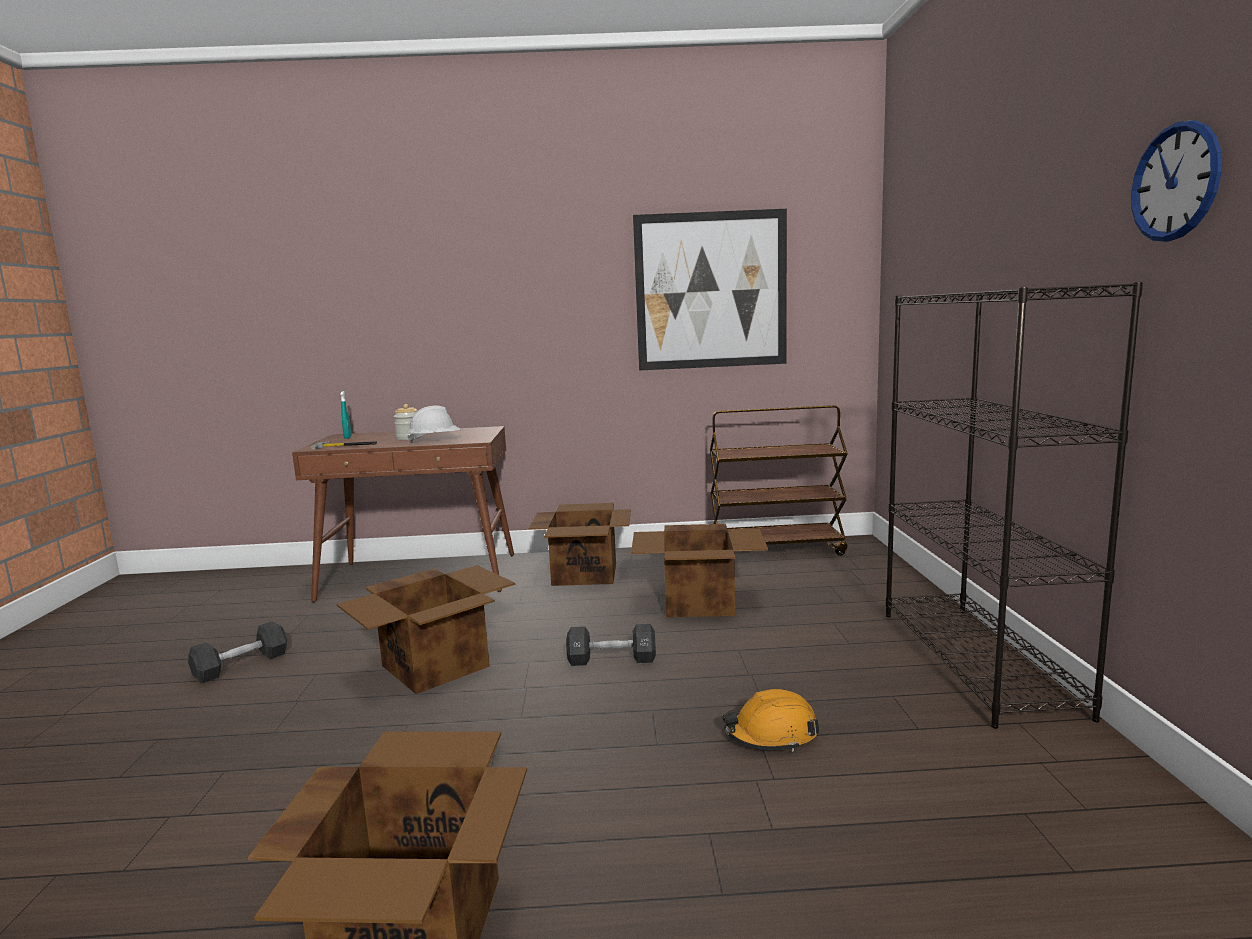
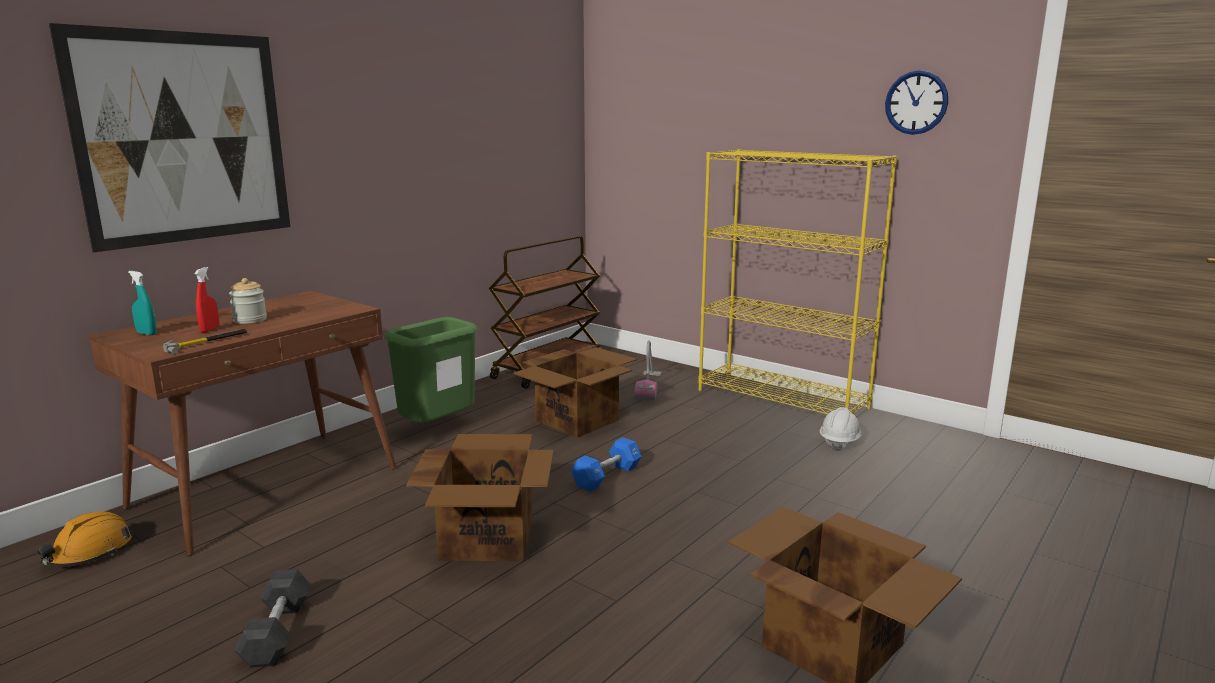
camera: 50 degrees left, 5 degrees up
(374, 440) = (210, 329): none -> red spray bottle
(435, 440) = (304, 317): white hard hat -> white hard hat (839, 442)
(585, 573) = (438, 429): cardboard box -> green trash can
(612, 659) = (606, 476): black dumbbell -> blue dumbbell
(711, 291) = (479, 135): picture -> picture (184, 138)
(771, 735) = (777, 474): orange hard hat -> orange hard hat (89, 552)
(838, 594) = (648, 386): none -> vacuum cleaner
(977, 661) = (783, 399): black bookcase -> yellow bookcase

